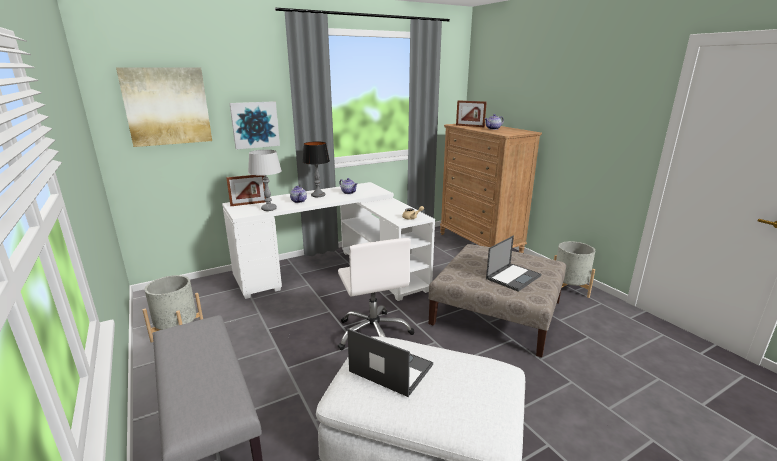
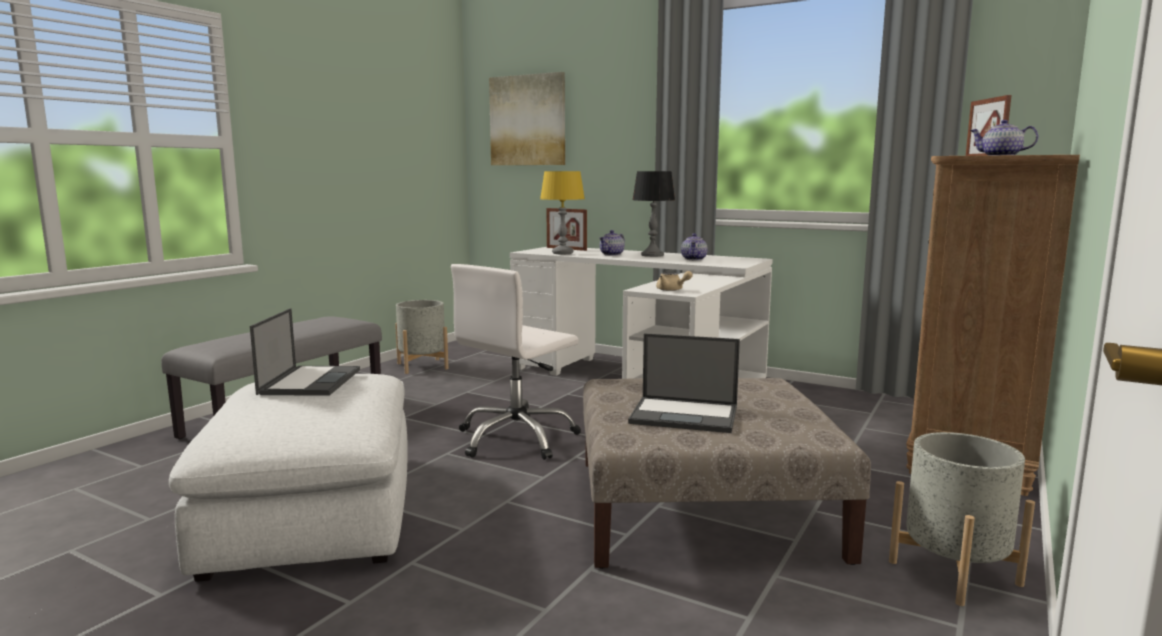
camera: 60 degrees right, 10 degrees down
(255, 125) = (616, 147): picture -> none
(269, 209) = (562, 253): grey table lamp -> yellow table lamp

